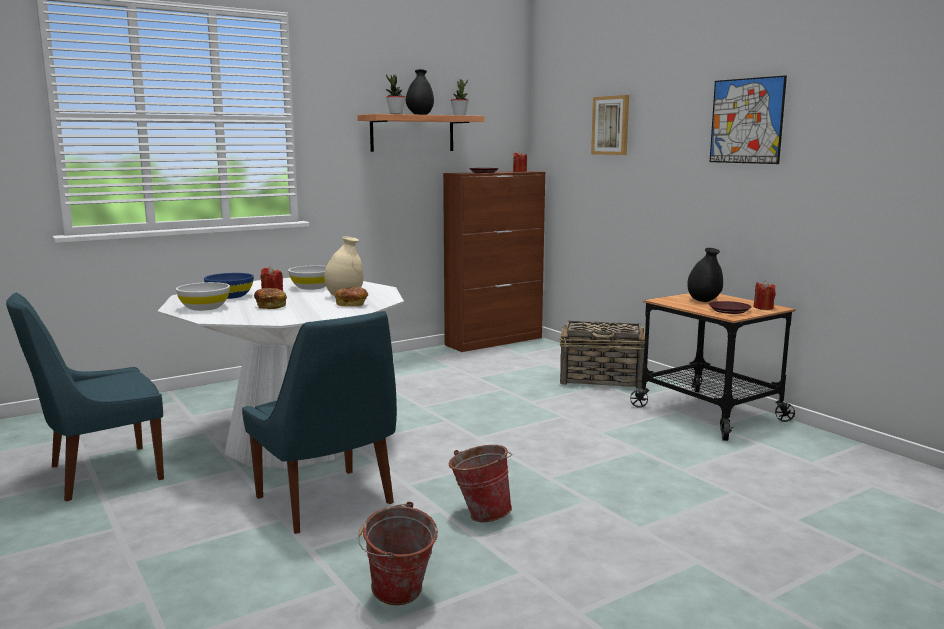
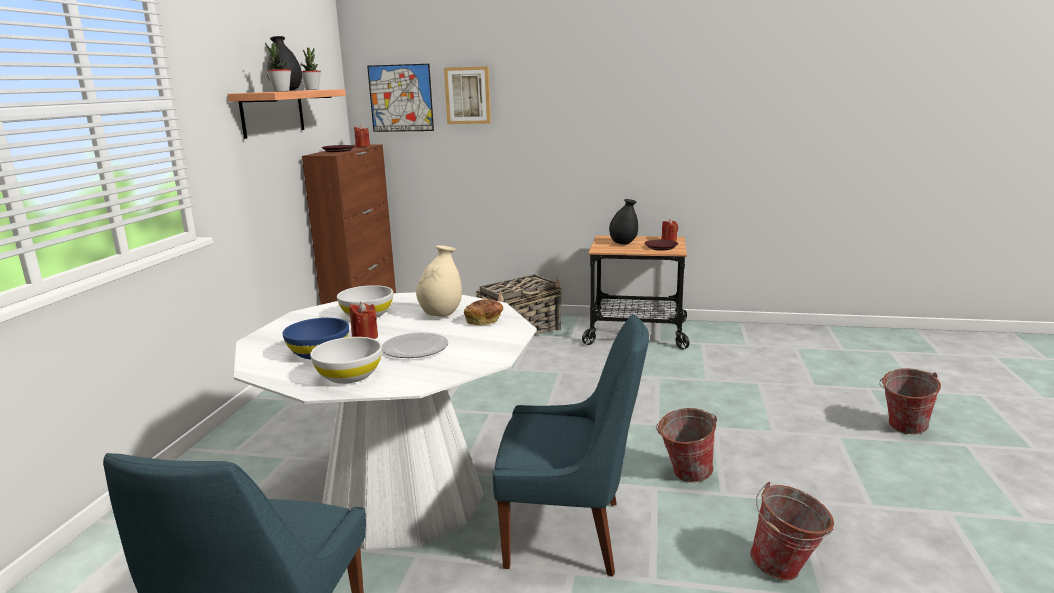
camera: 45 degrees left, 5 degrees up
(270, 306) = (414, 348): bread -> plate
(746, 121) = (623, 90): picture -> picture (401, 98)
(796, 593) = (902, 429): none -> bucket

